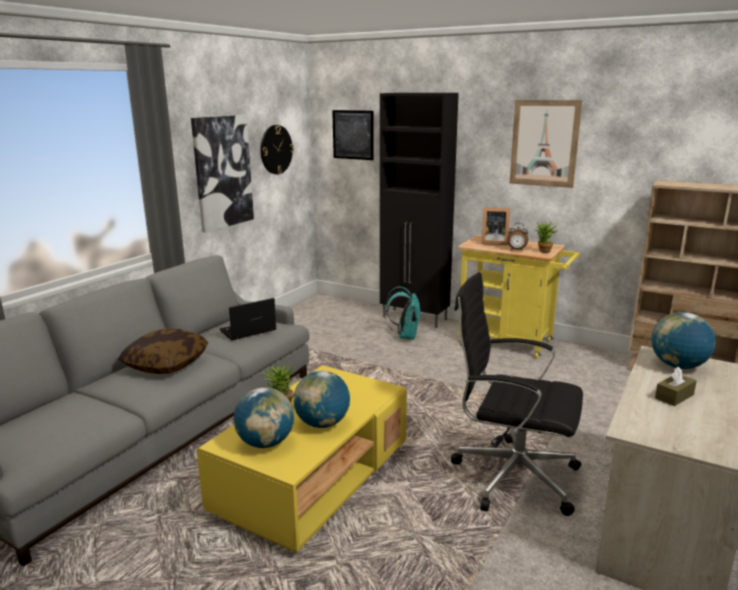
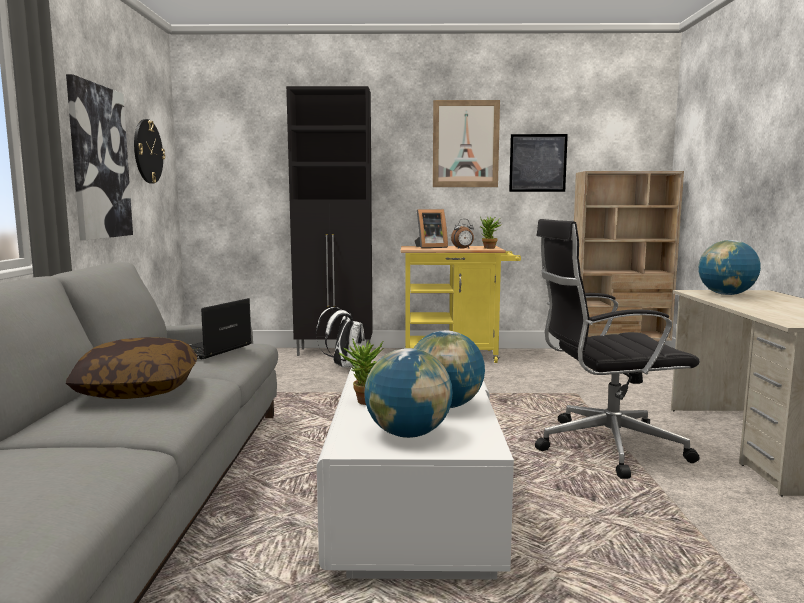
camera: 30 degrees left, 10 degrees down
(313, 481) = (414, 505): yellow coffee table -> white coffee table
(353, 135) = (237, 143): picture -> picture (538, 163)
(405, 336) = (344, 366): turquoise backpack -> white backpack
(674, 396) = (769, 306): brown tissue box -> none

